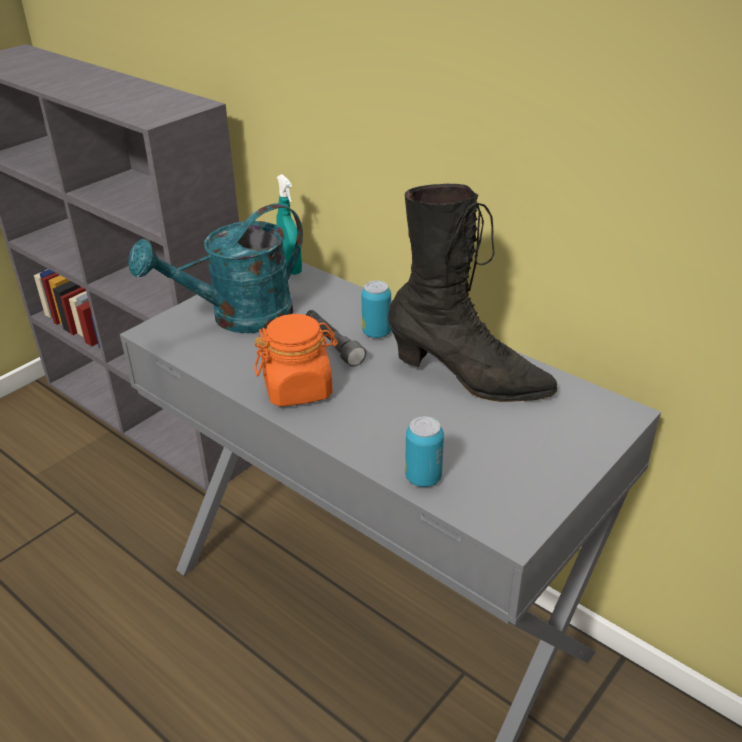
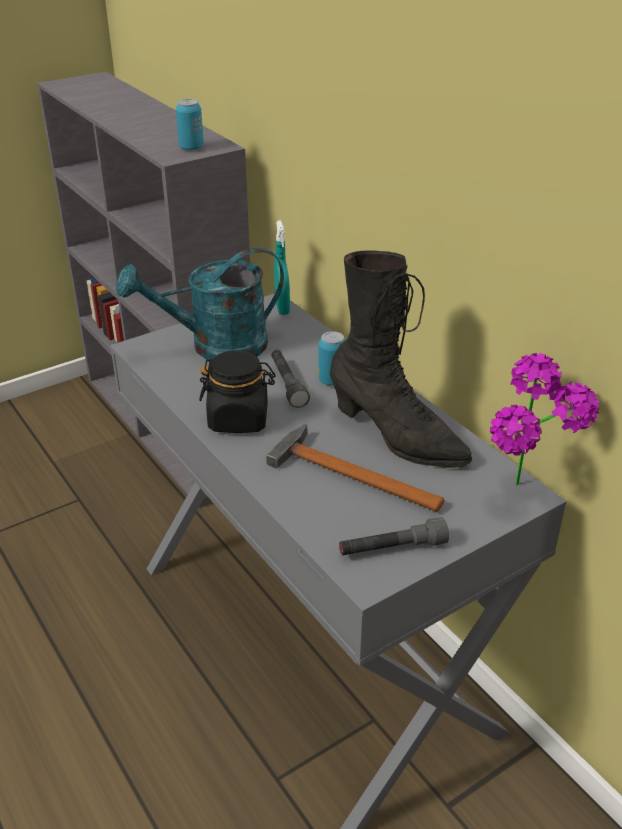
camera: 15 degrees right, 0 degrees up
(298, 389) = (239, 419): orange jar -> black jar
(423, 477) = (311, 517): can -> can (191, 148)
(440, 424) = (349, 473): none -> hammer
(521, 494) = (392, 549): none -> grey flashlight
(623, 413) = (527, 495): none -> potted plant

